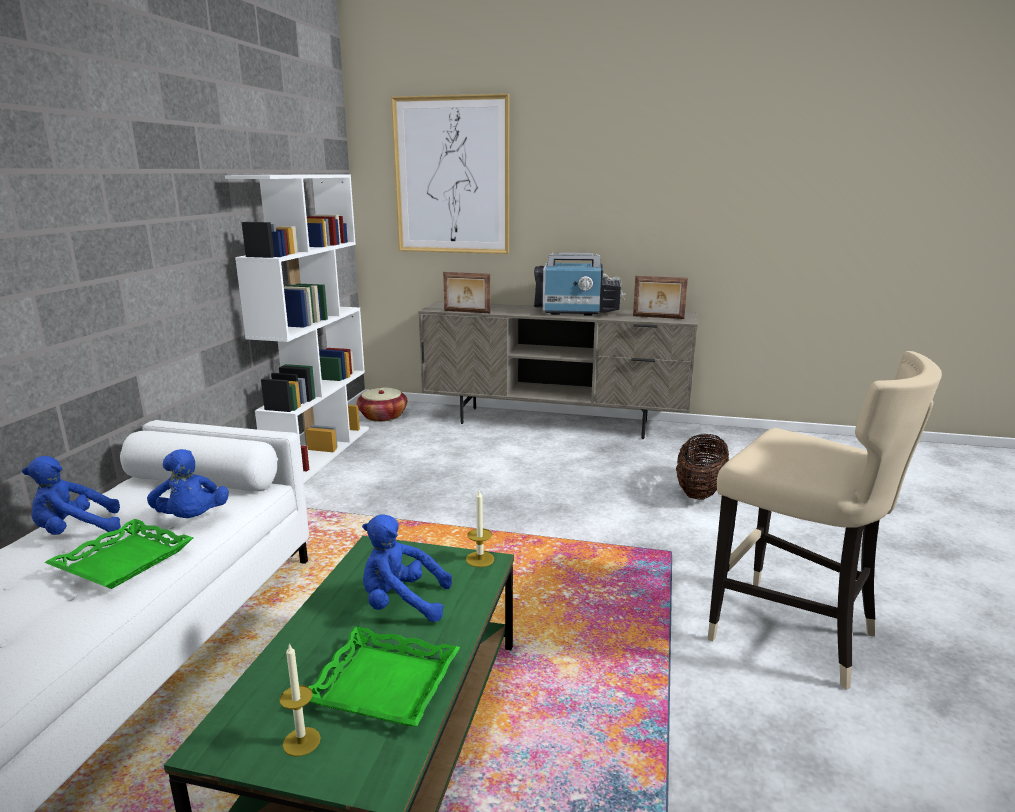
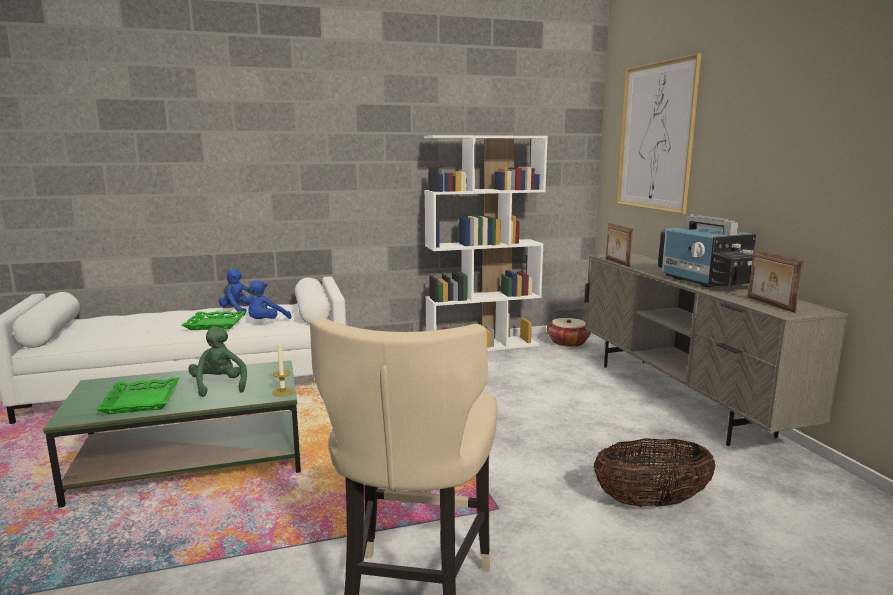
camera: 60 degrees right, 5 degrees down
(301, 741) = (95, 397): candle -> none
(401, 603) = (219, 386): blue plush toy -> green plush toy

